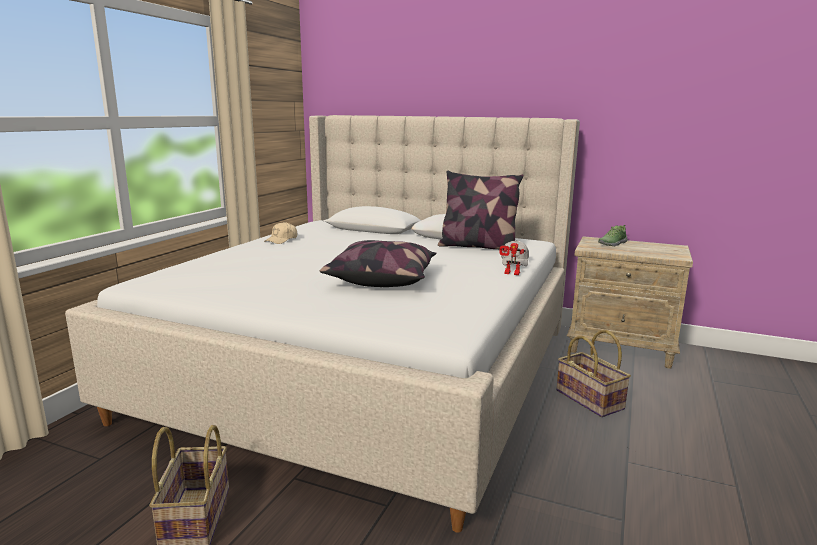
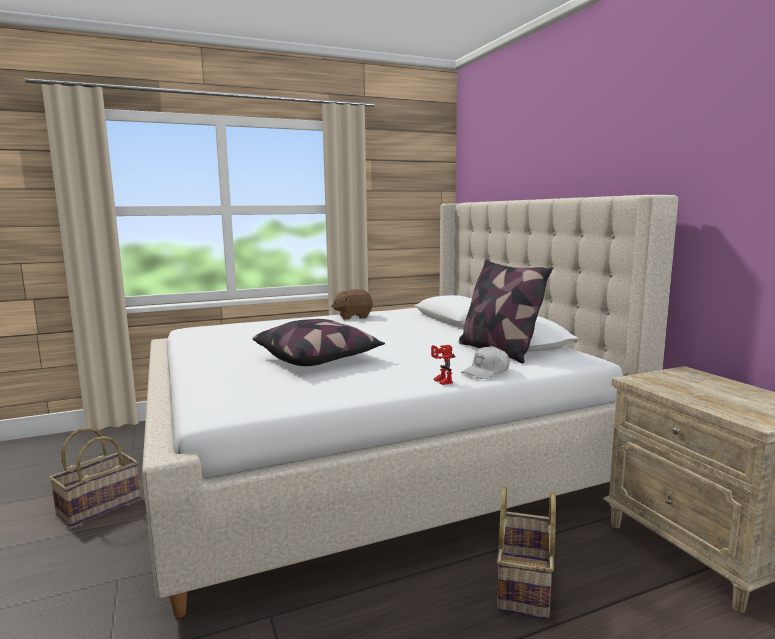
camera: 45 degrees right, 5 degrees down
(281, 240) = (353, 317): beige cap -> brown plush toy
(612, 243) = (698, 382): shoe -> none

